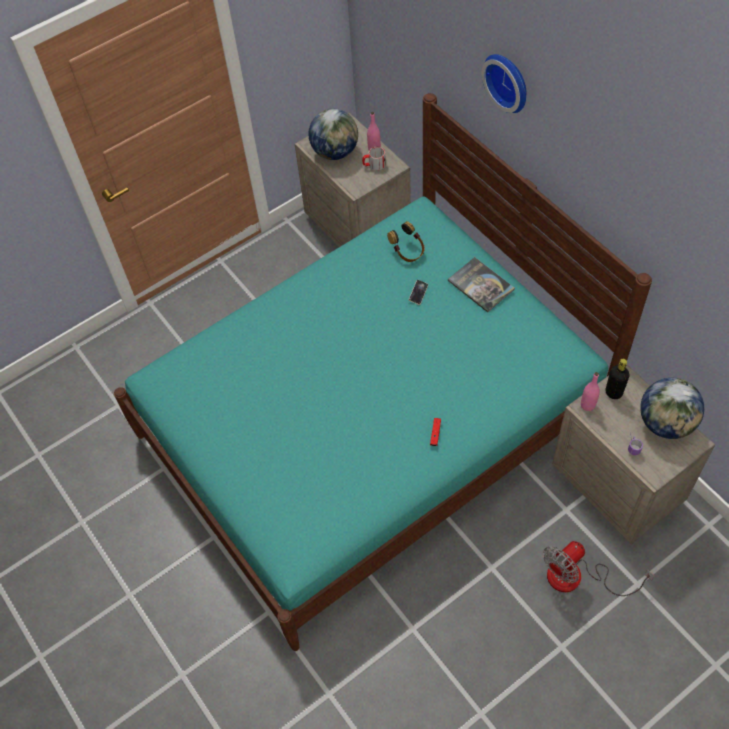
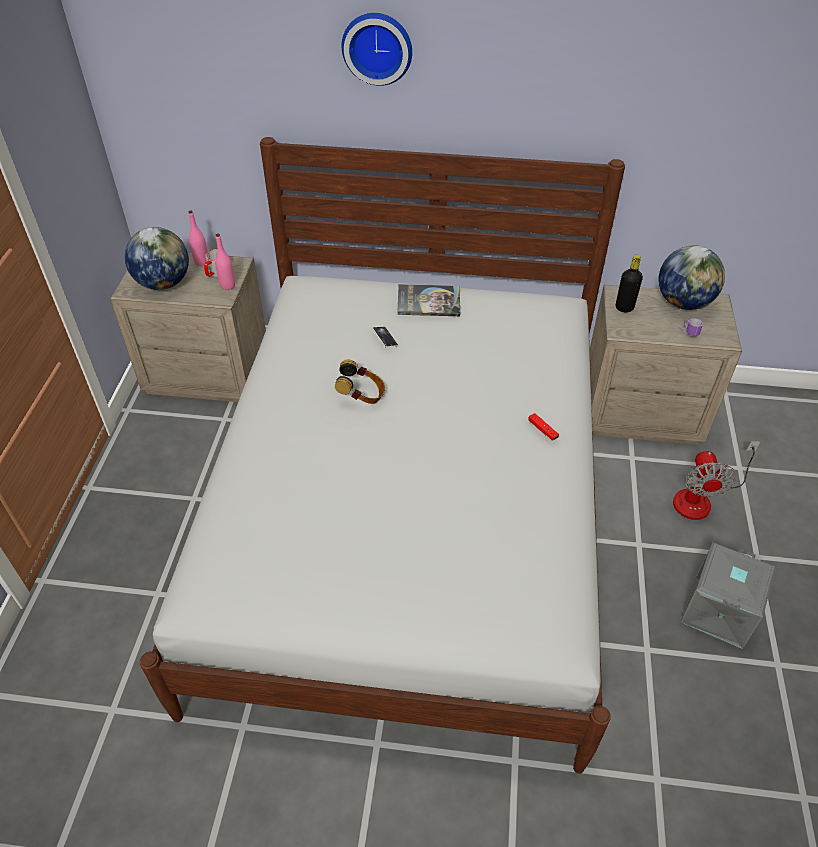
camera: 50 degrees left, 10 degrees down
(369, 427) = (409, 519): turquoise bed -> white bed
(407, 251) = (333, 315): headphones -> headphones (362, 395)
(487, 650) = (717, 610): none -> grey storage box
(587, 405) = (619, 327): pink bottle -> pink bottle (228, 285)

